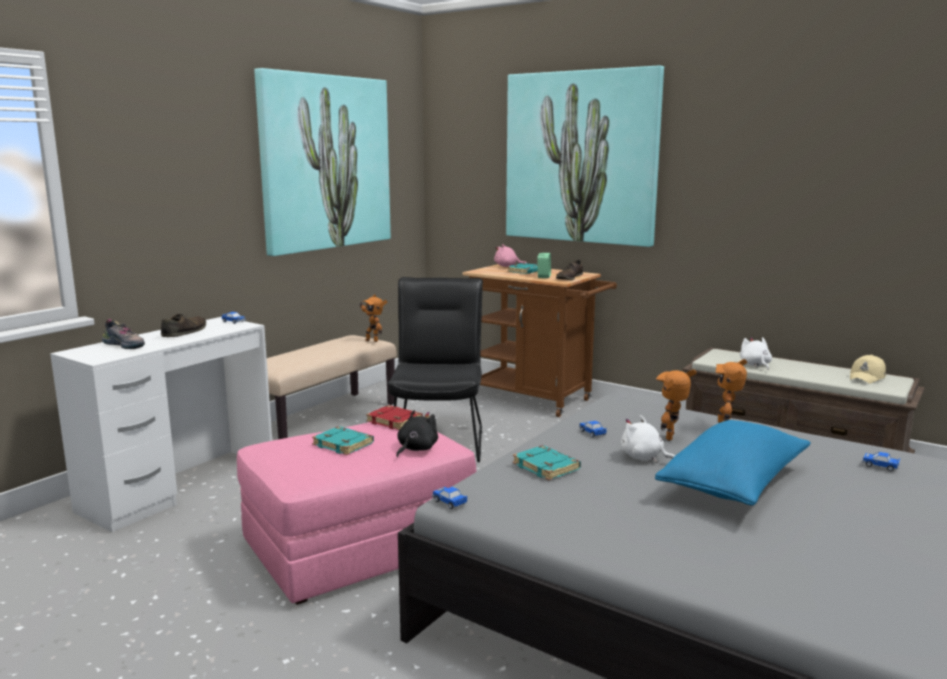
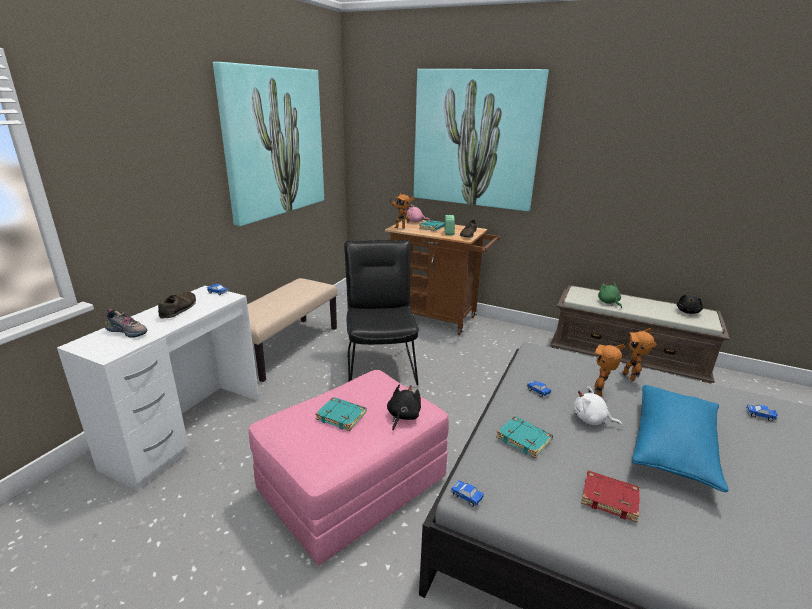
camera: 10 degrees left, 10 degrees up
(372, 340) = (319, 285): toy robot -> toy robot (400, 227)
(395, 421) = (373, 382): red book -> red book (610, 498)
(755, 365) = (608, 302): white plush toy -> green plush toy
(867, 377) = (688, 312): beige cap -> black plush toy

